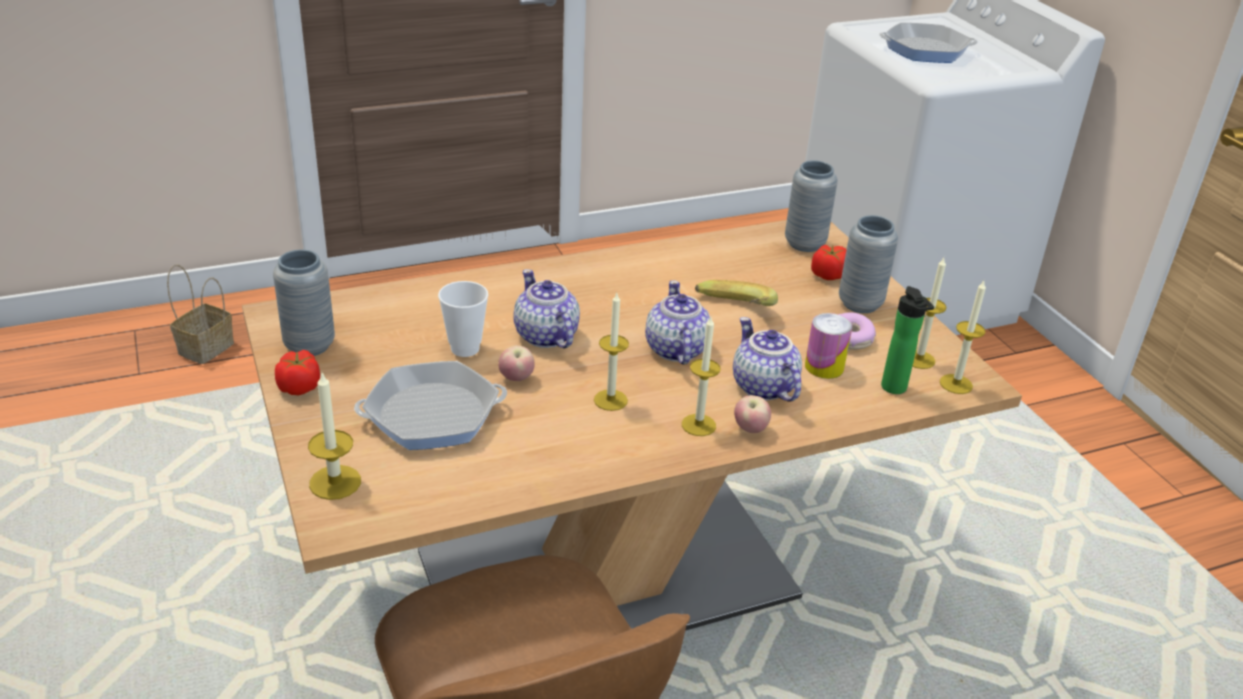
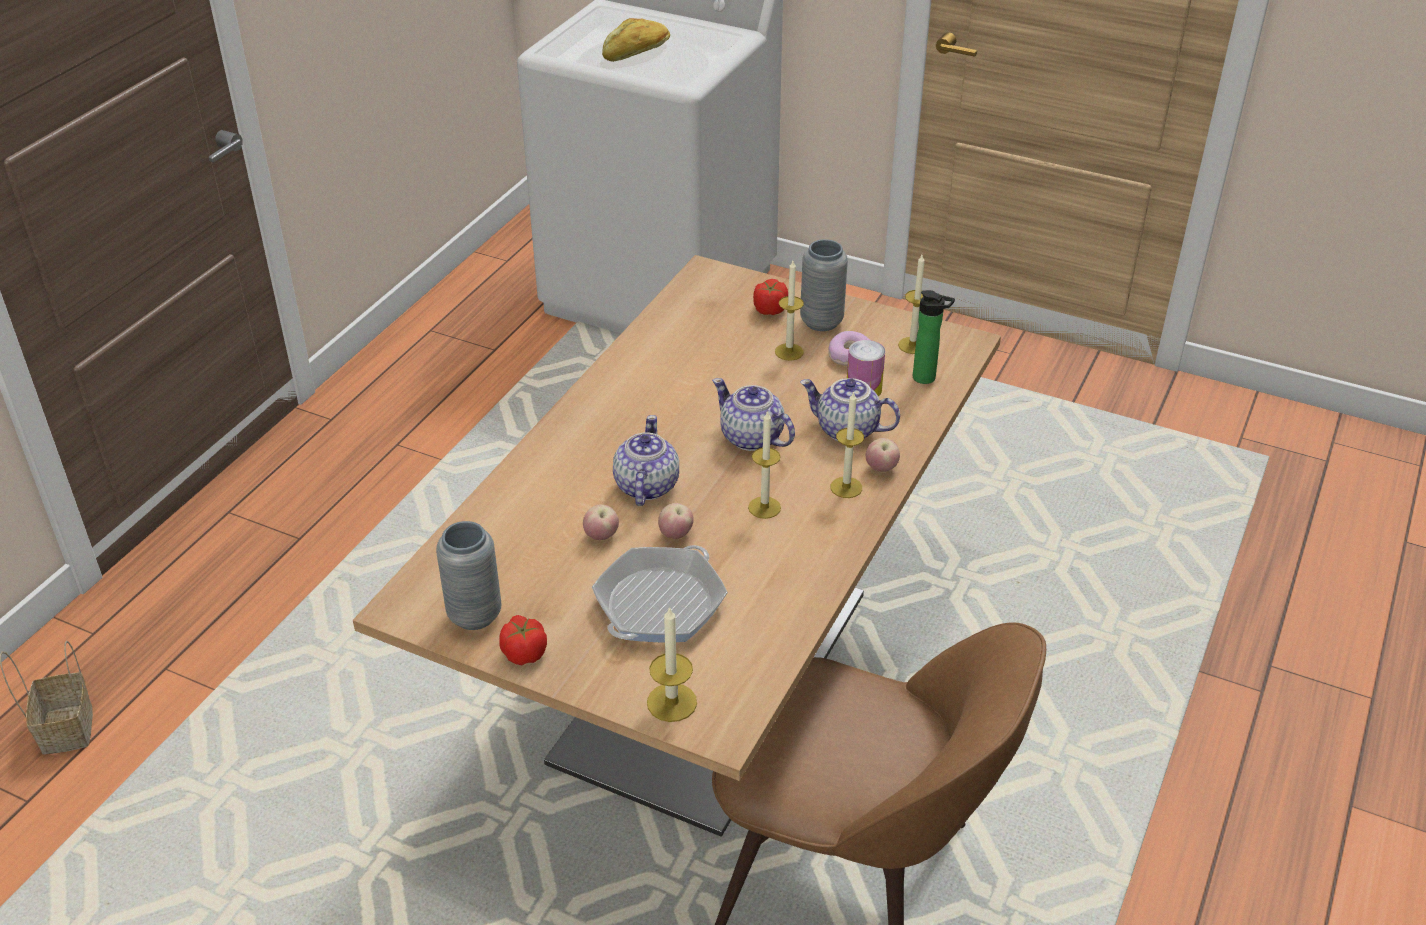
camera: 40 degrees left, 5 degrees up
(465, 348) = (601, 536): cup -> apple
(546, 336) = (645, 486): teapot -> teapot turned 75 degrees clockwise
(733, 314) = (750, 383): banana -> none
(804, 244) = (718, 290): grey vase -> none
(925, 50) = (637, 52): frying pan -> bread
(956, 384) = (956, 351): candle -> candle (789, 352)

